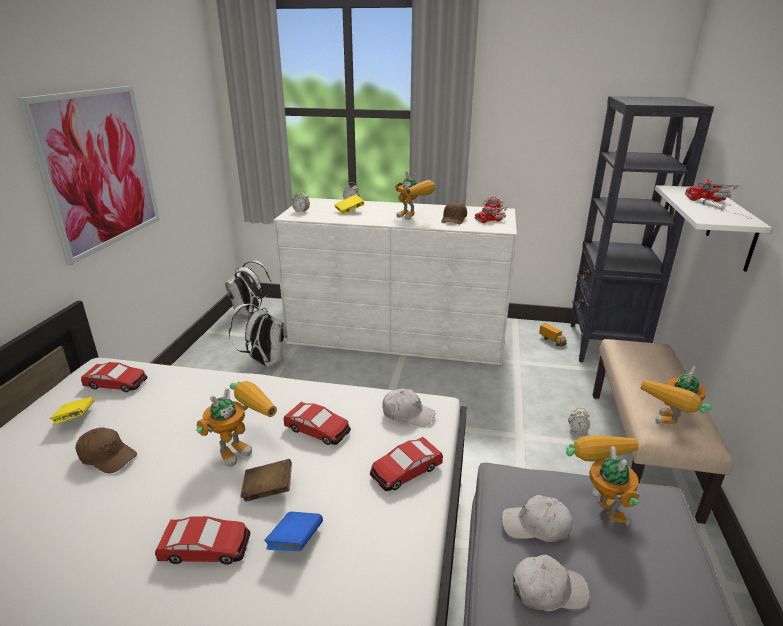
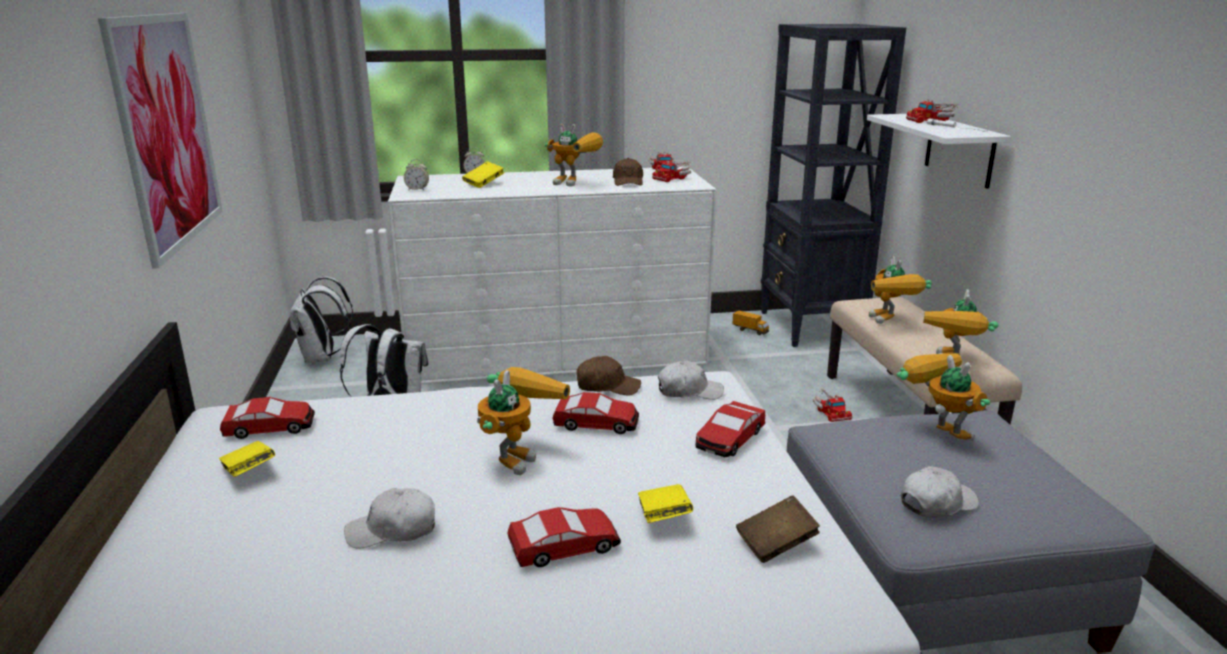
camera: 20 degrees left, 5 degrees down
(107, 456) = (343, 497): brown cap -> brown cap (607, 386)
(268, 489) = (590, 484): brown book -> brown book (776, 544)
(295, 541) = (664, 518): blue book -> yellow book
(536, 526) = (890, 460): white cap -> white cap (393, 530)
(577, 430) = (830, 411): alarm clock -> toy truck
(637, 371) = (890, 322): none -> toy robot

